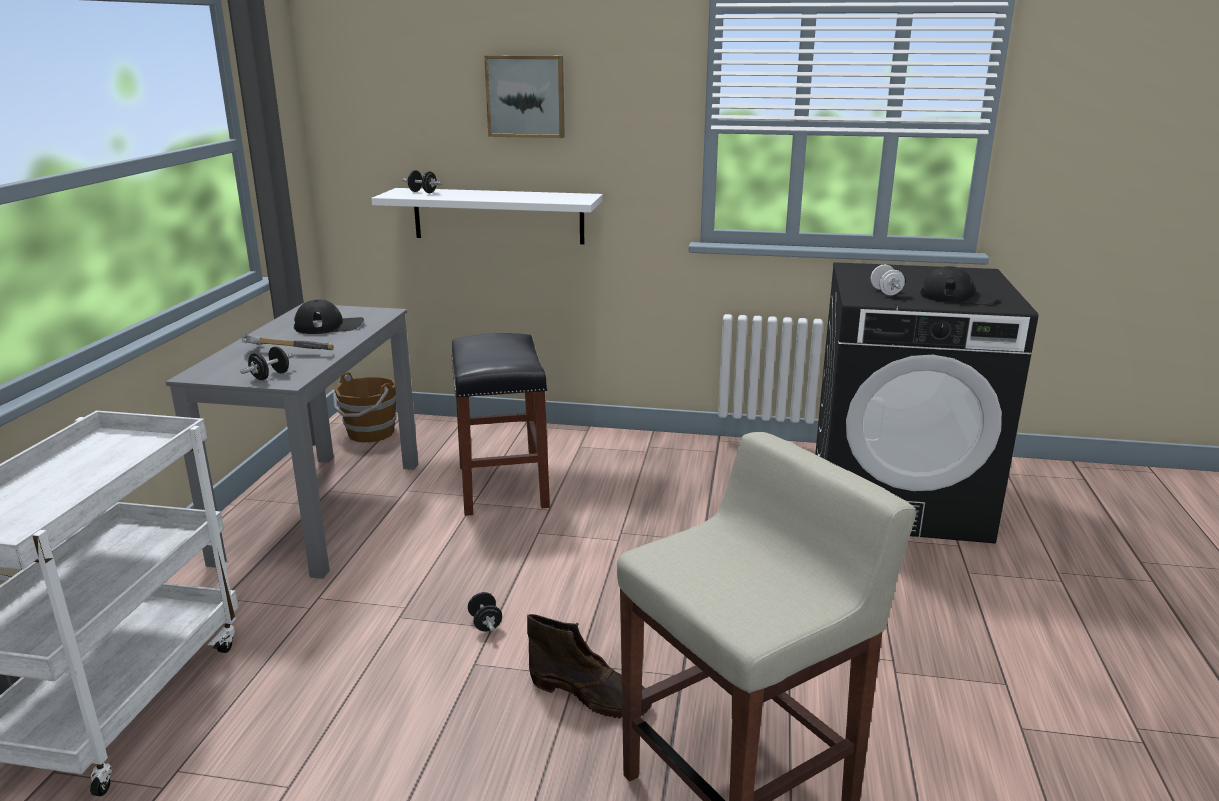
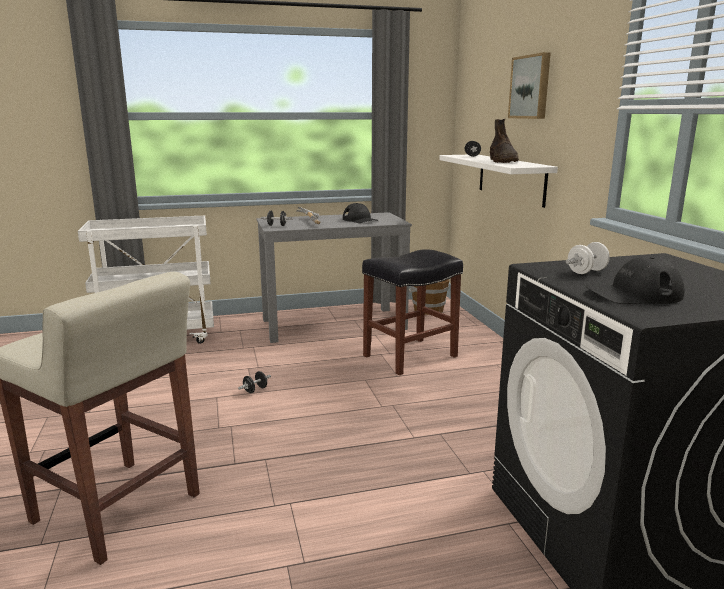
camera: 65 degrees right, 5 degrees down
(590, 694) = (201, 436): brown boot -> brown boot (503, 161)
(958, 297) = (634, 294): black cap -> black cap turned 90 degrees clockwise

